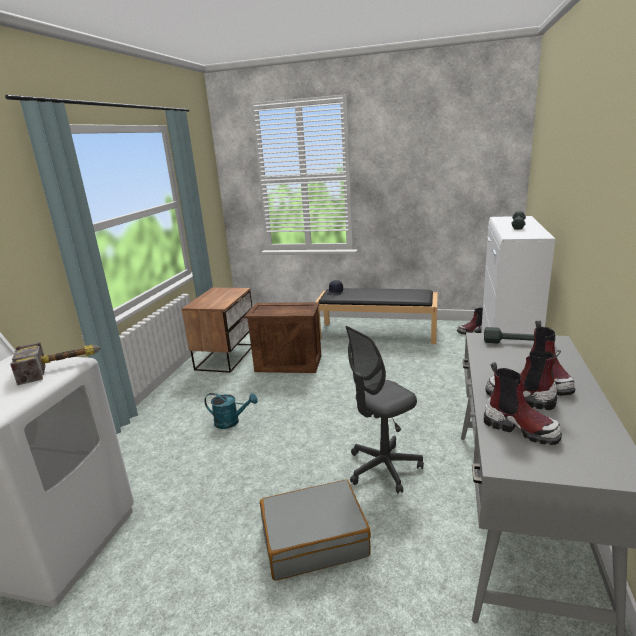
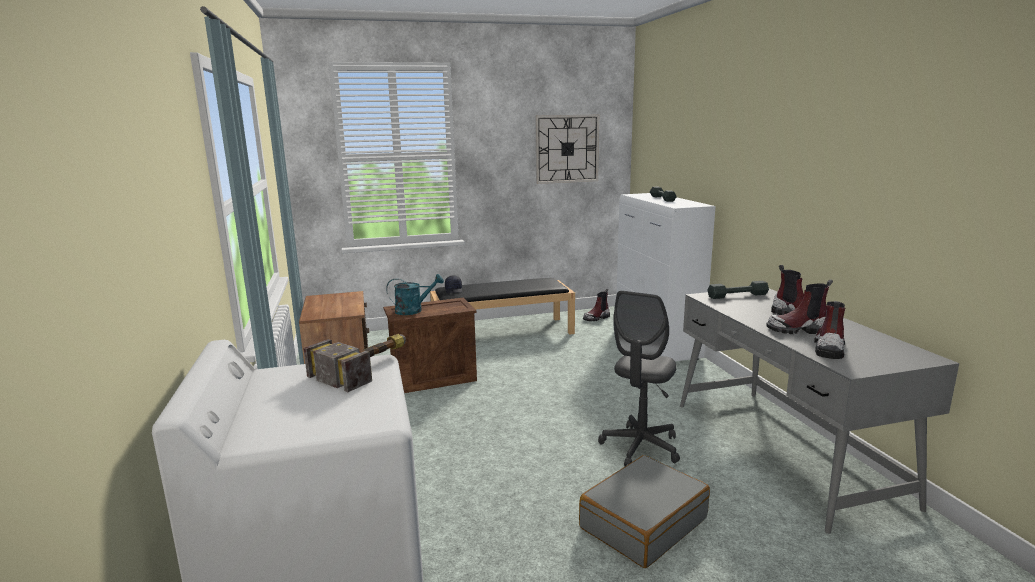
camera: 30 degrees left, 5 degrees down
(231, 422) = (430, 448): turquoise watering can -> turquoise watering can (414, 310)
(457, 169) = (567, 149): none -> wall clock
(520, 428) = (828, 347): boot -> boot turned 75 degrees counterclockwise

